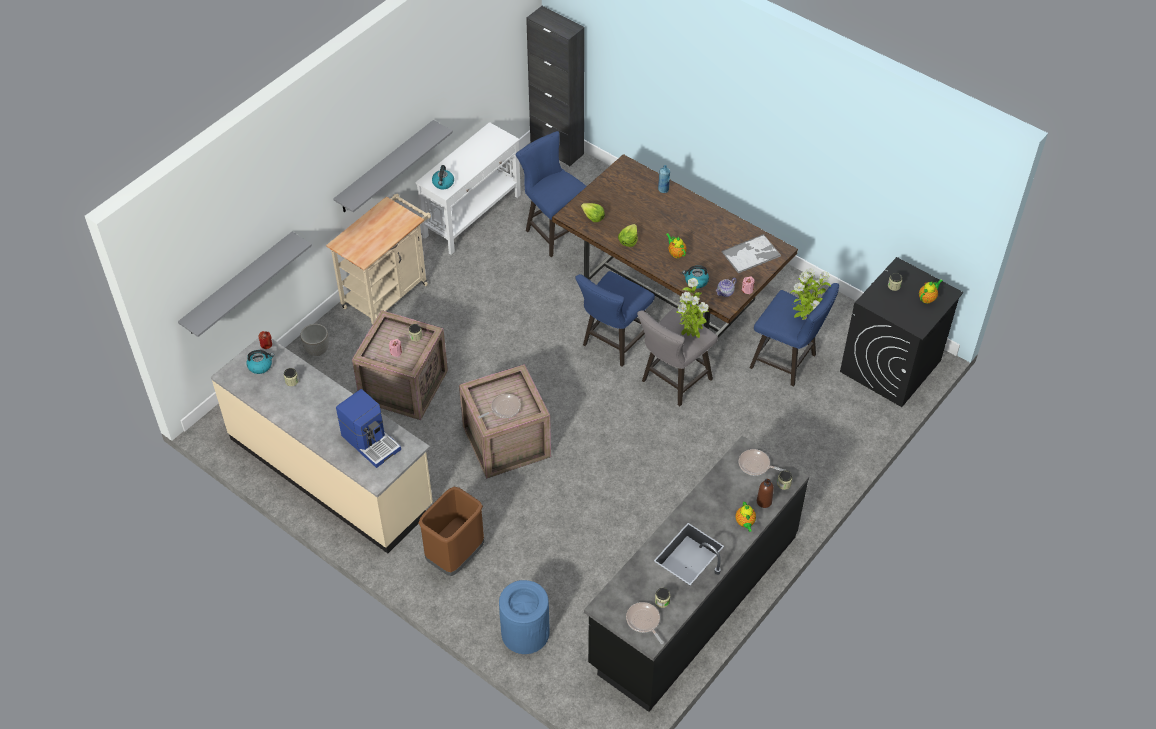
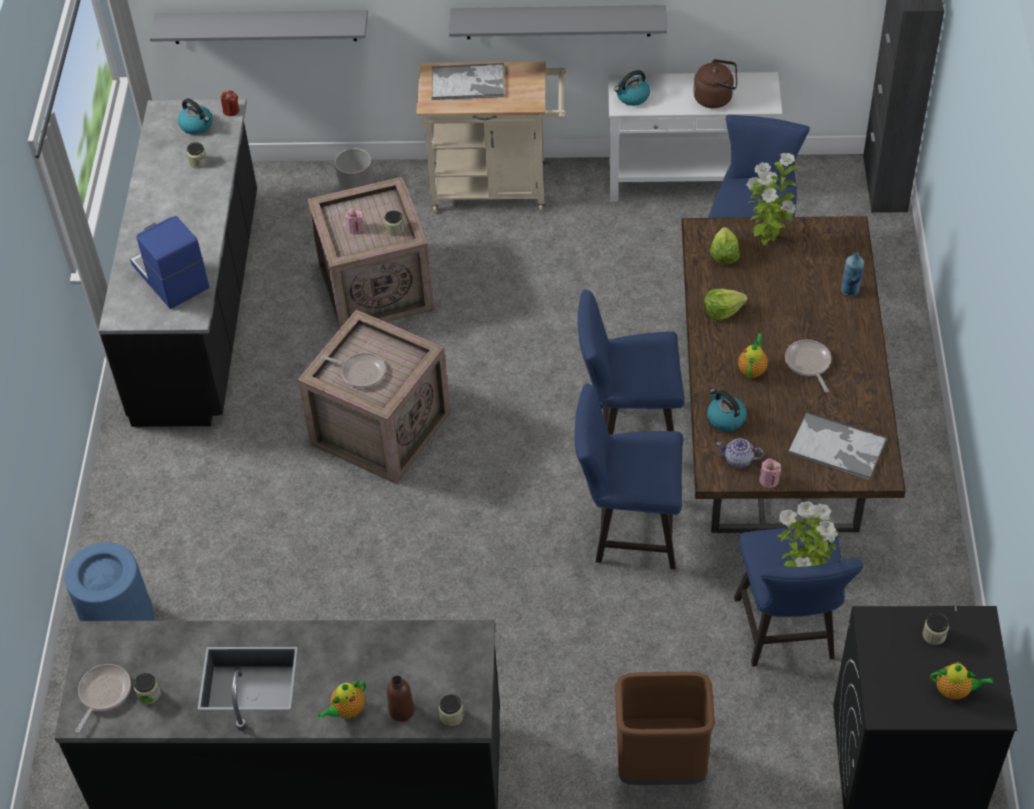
camera: 55 degrees right, 0 degrees up
(331, 472) = (201, 308): beige counter -> black counter
(366, 235) = (468, 83): none -> tray
(371, 441) = (170, 277): coffee machine -> coffee machine turned 135 degrees clockwise
(455, 556) = (175, 489): brown trash can -> brown trash can (660, 766)
(481, 154) = (715, 98): none -> brown kettle
(673, 382) = (628, 531): grey stool -> blue stool
(690, 335) = (644, 474): potted plant -> potted plant (767, 240)
(756, 465) = (456, 665): frying pan -> frying pan (808, 364)

